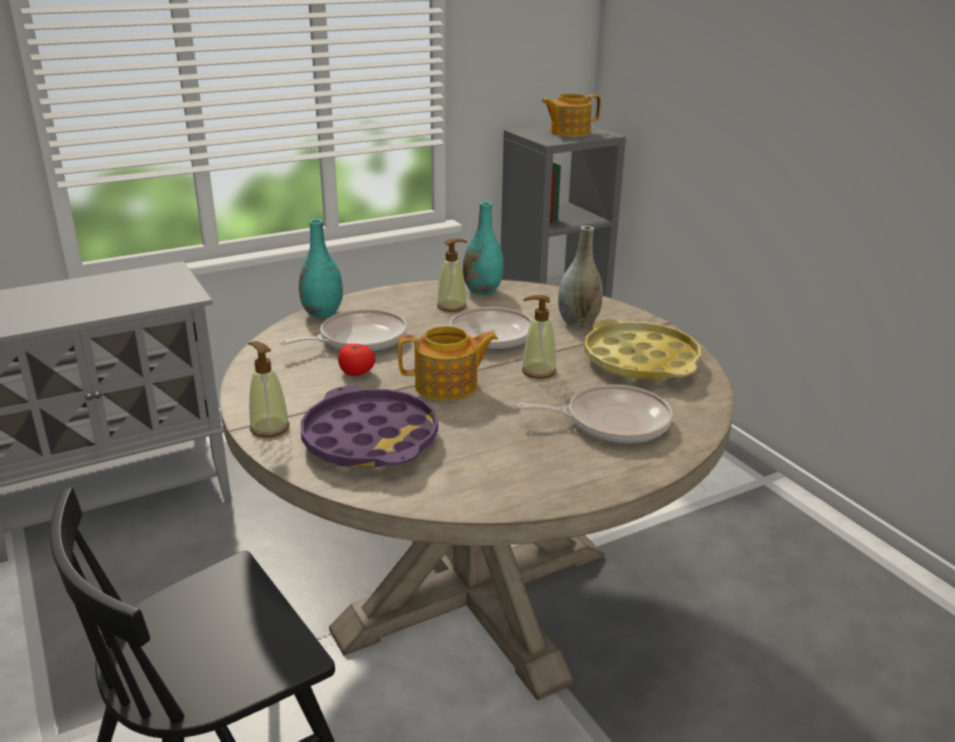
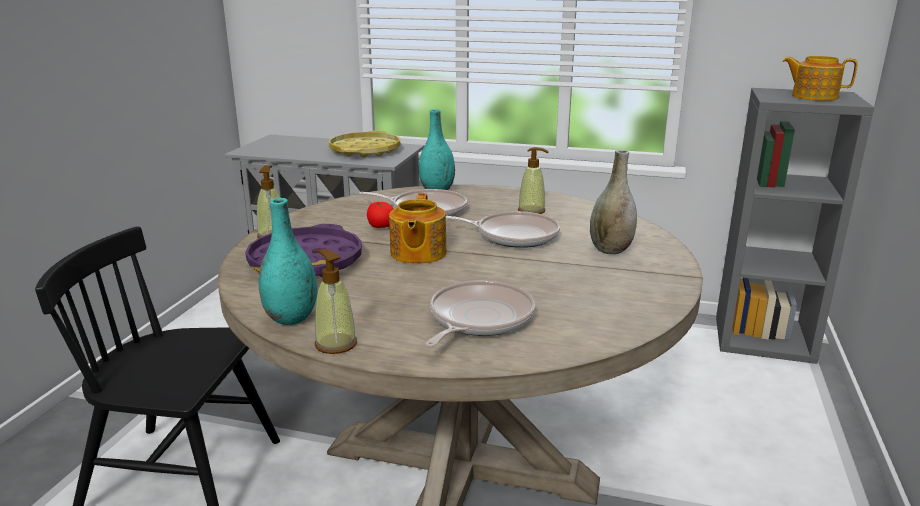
camera: 45 degrees right, 5 degrees down
(448, 386) = (417, 253): teapot -> teapot turned 60 degrees clockwise
(482, 291) = (578, 208): turquoise vase -> turquoise vase (291, 318)
(538, 371) = (500, 268): soap dispenser -> soap dispenser (335, 344)
(612, 422) = (478, 319): frying pan -> frying pan turned 105 degrees counterclockwise
(640, 361) = (602, 292): yellow tray -> yellow tray (365, 150)

